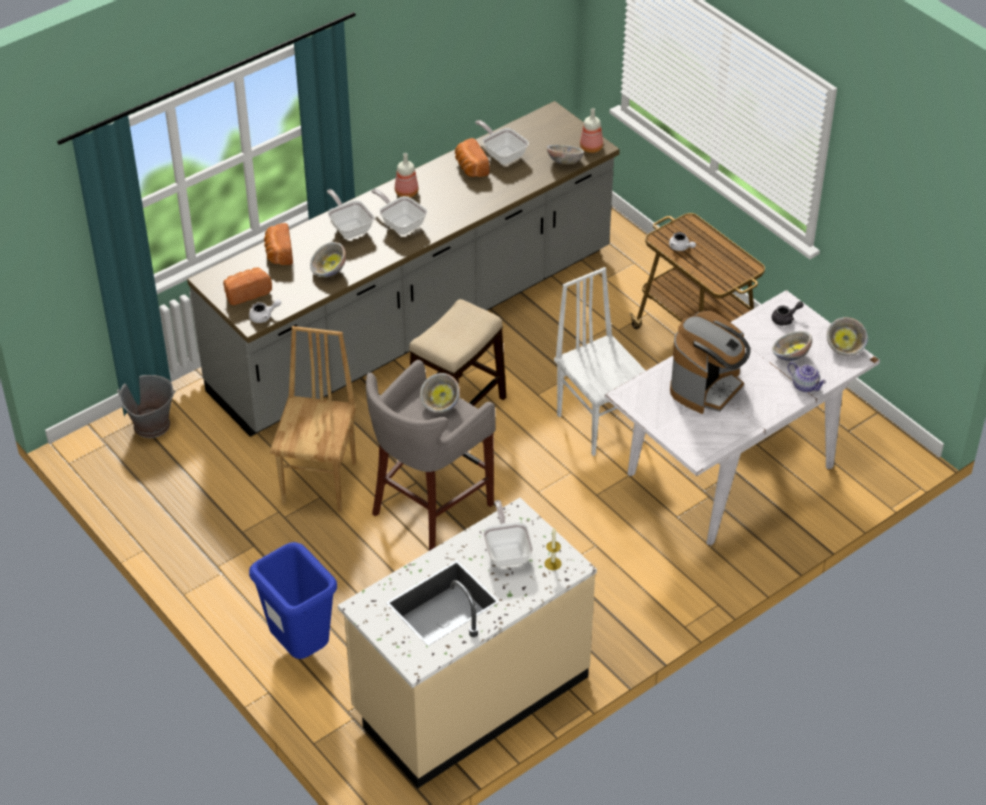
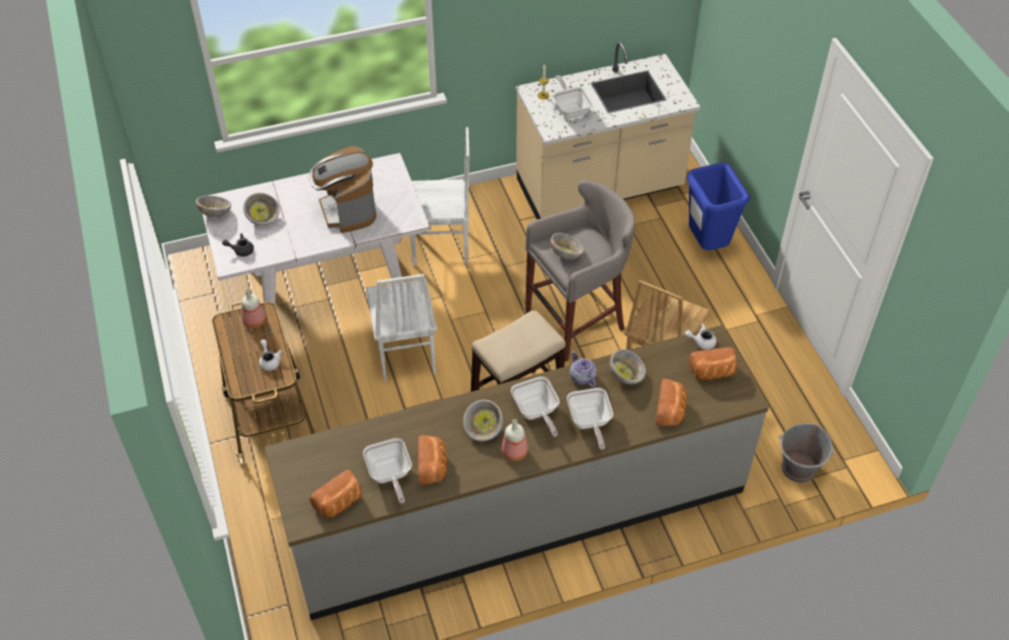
camera: 160 degrees left, 5 degrees up
(507, 551) = (570, 109): frying pan -> frying pan turned 150 degrees clockwise
(531, 129) = (339, 503): none -> bread
(564, 162) = (331, 444): bowl -> bowl (483, 430)
(592, 147) = (291, 456): bottle -> bottle (254, 321)
(630, 551) = (441, 248): none -> white chair
(707, 387) = (347, 210): coffee machine -> coffee machine turned 75 degrees counterclockwise
(805, 385) = (272, 192): teapot -> teapot (582, 377)

